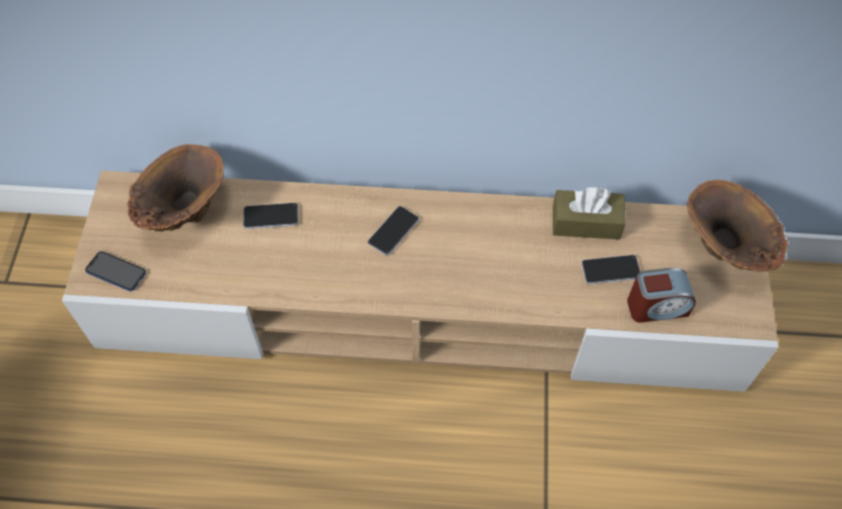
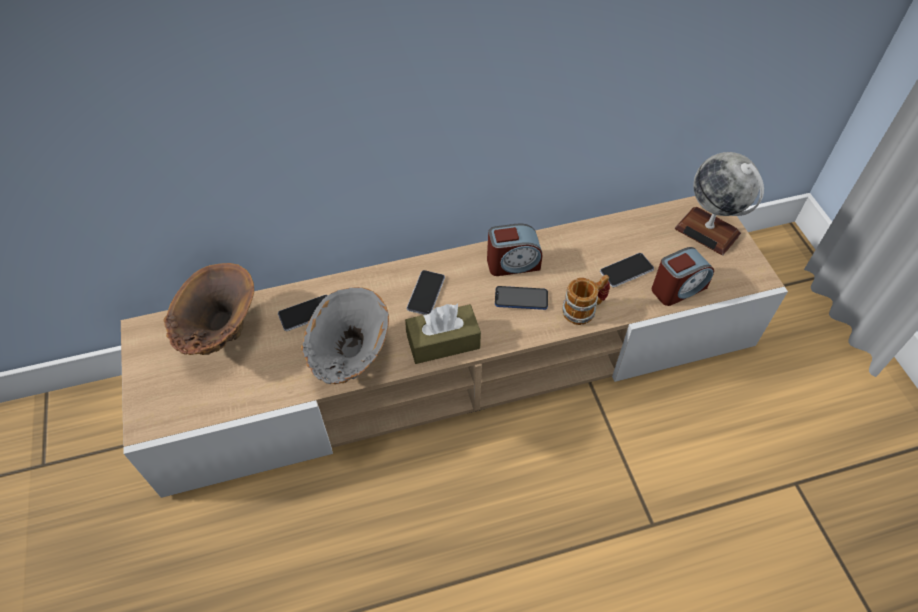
camera: 20 degrees left, 5 degrees down
(116, 272) = (171, 409): phone -> phone (521, 299)
(293, 278) = (350, 361): none -> grey vase
(494, 226) = (513, 263): none -> alarm clock
(546, 298) = (584, 309): none -> mug
(586, 222) = (588, 239): brown tissue box -> brown tissue box (443, 342)
(722, 253) = (707, 231): brown vase -> globe

